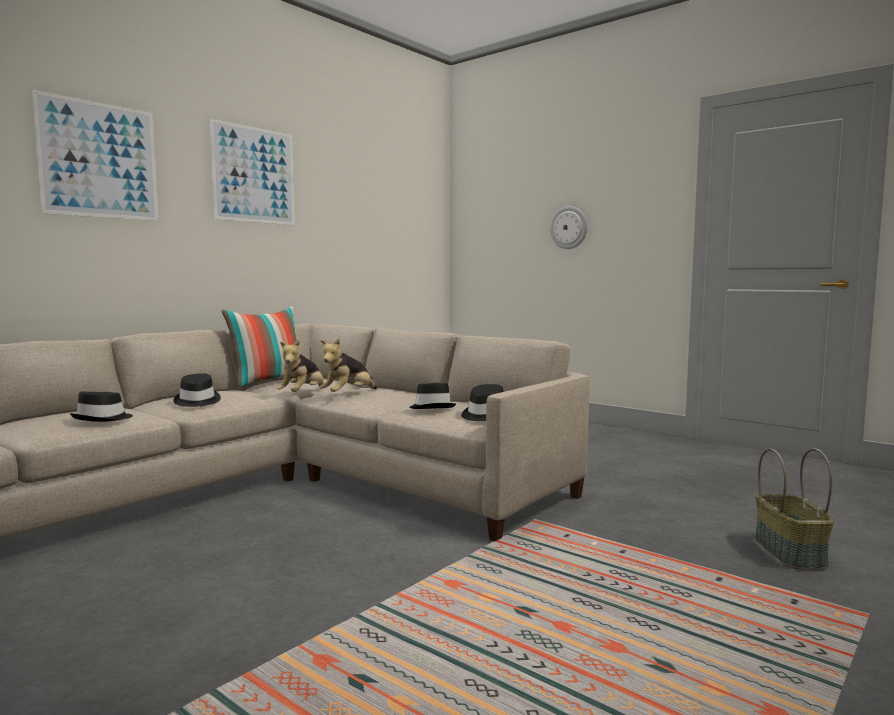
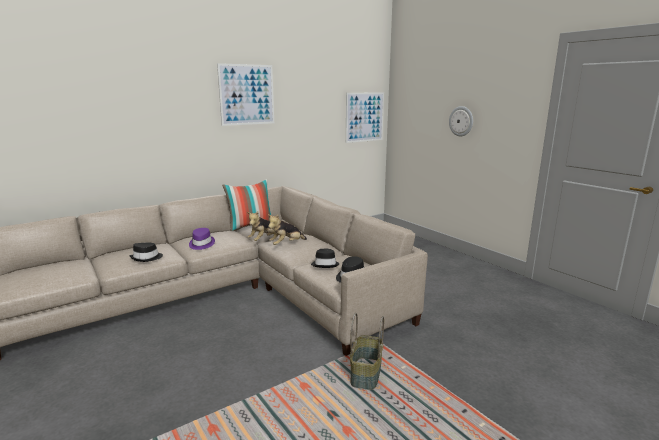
camera: 15 degrees right, 10 degrees up
(99, 160) = (151, 99): picture -> picture (364, 117)
(196, 401) = (201, 244): black hat -> purple hat
(791, 552) = (529, 396): basket -> basket (366, 374)

